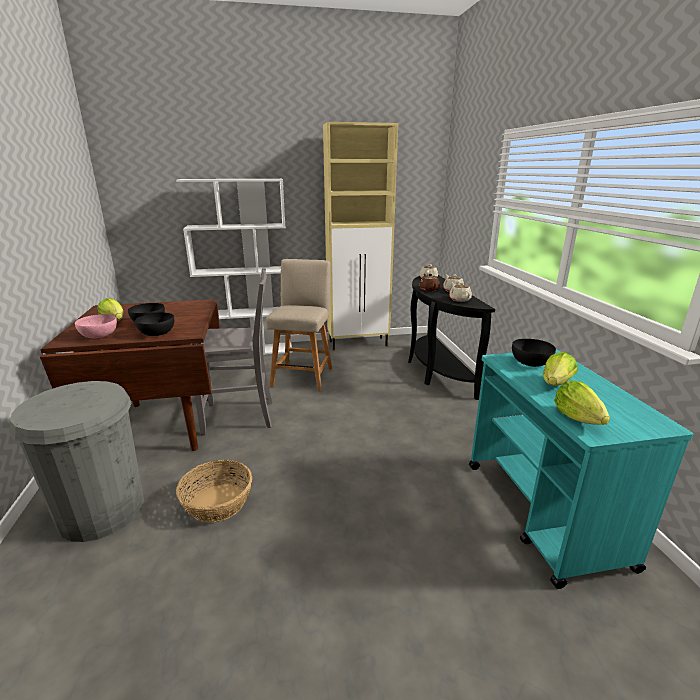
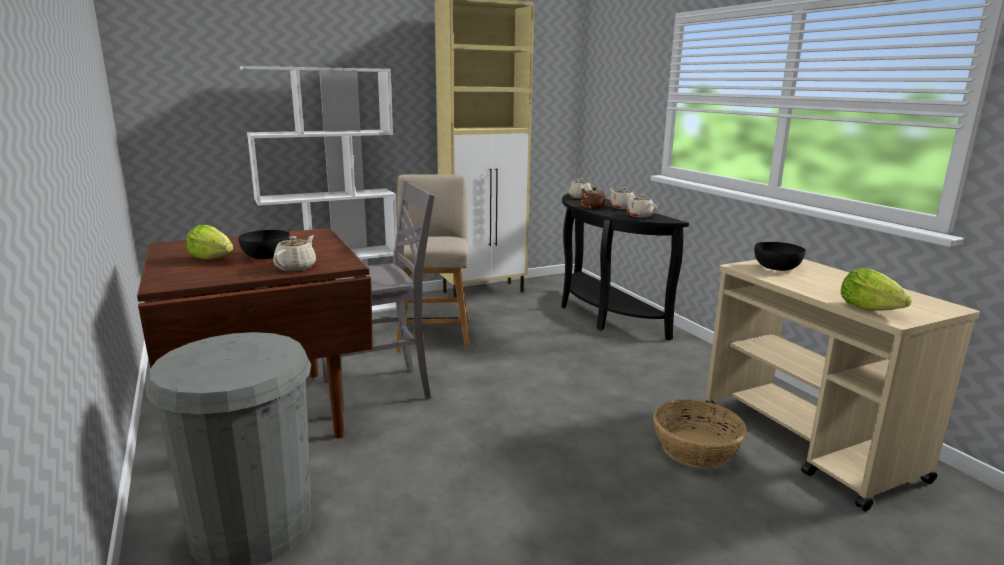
camera: 15 degrees left, 5 degrees down
(99, 335) = (211, 274): pink bowl -> none
(157, 333) = (296, 267): black bowl -> beige teapot
(218, 502) = (417, 491): basket -> basket (695, 448)
(543, 513) = (809, 444): turquoise cart -> beige cart
(556, 384) = (820, 283): lettuce -> none

